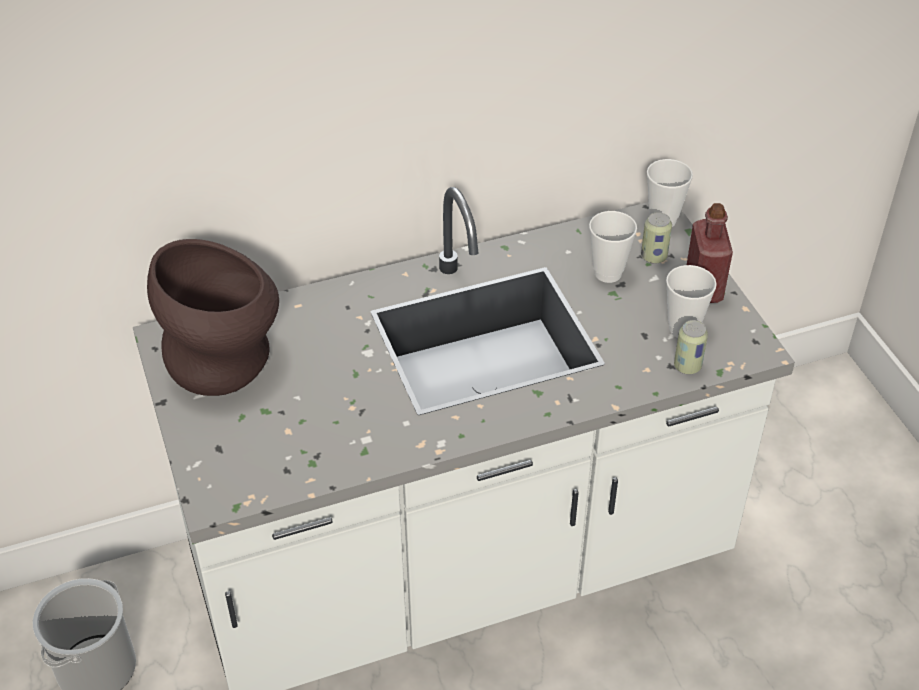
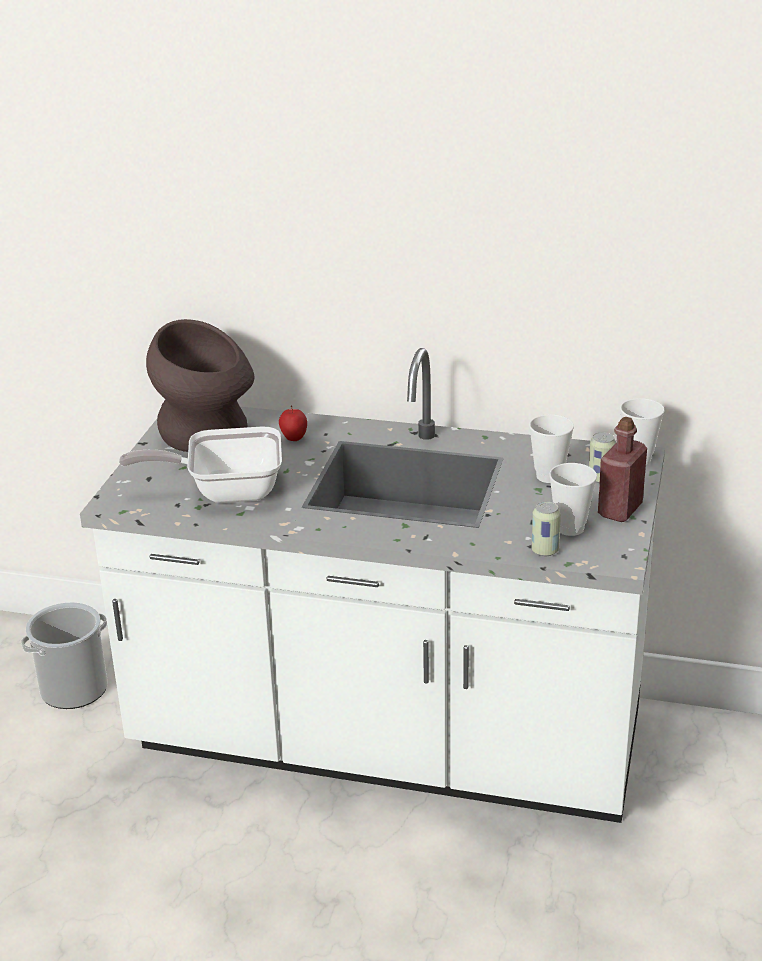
camera: 35 degrees right, 15 degrees down
(320, 429) = (225, 491): none -> frying pan
(322, 328) = (294, 439): none -> apple

